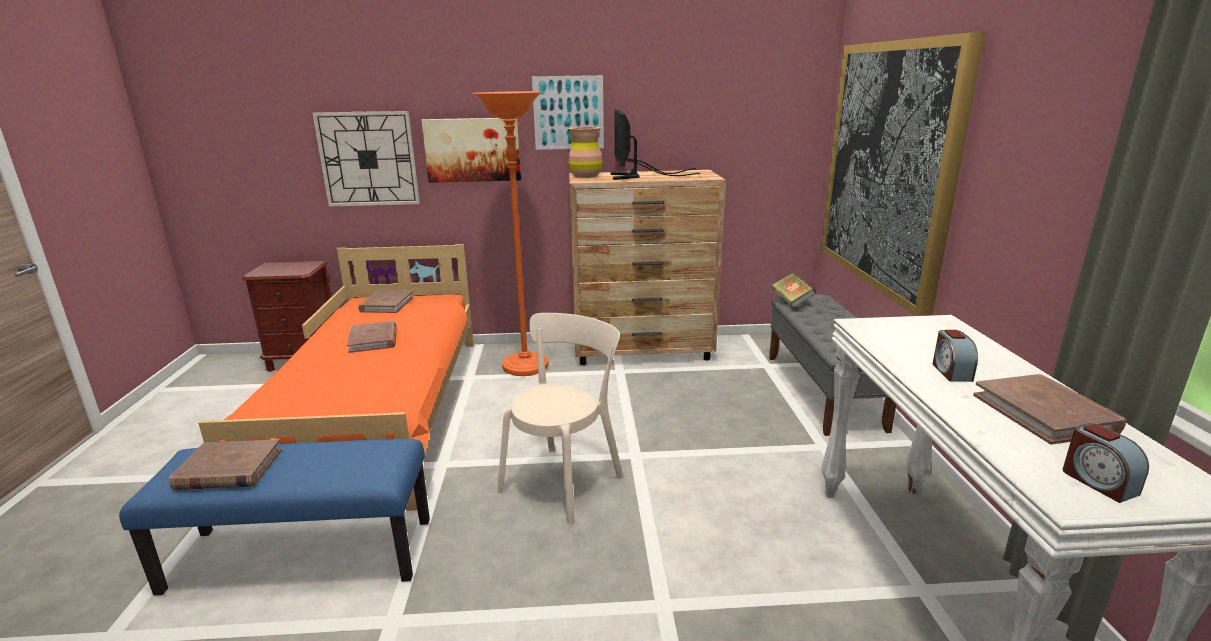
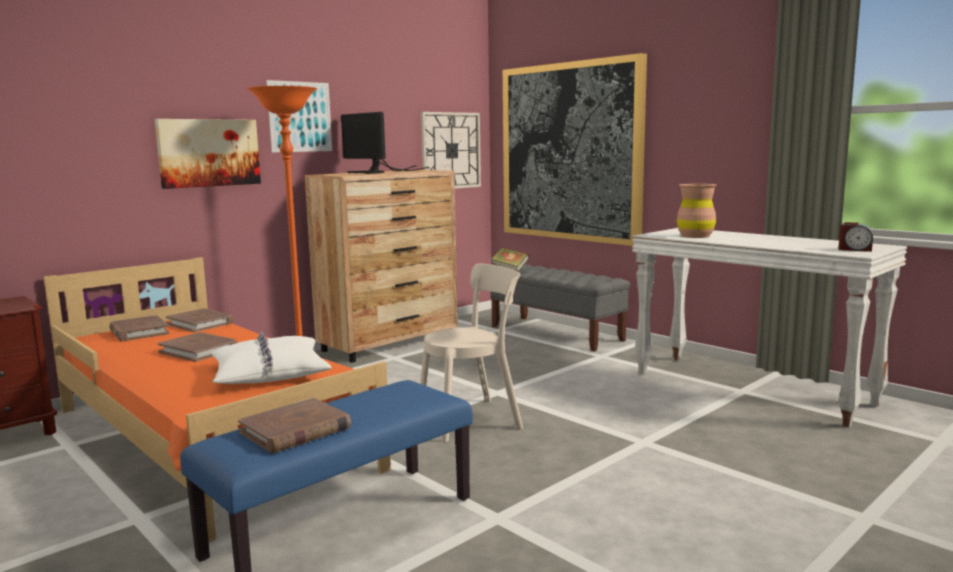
camera: 40 degrees left, 10 degrees down
(355, 386) = (269, 373): none -> white pillow
(368, 159) = (87, 164): wall clock -> wall clock (451, 150)
(564, 480) = (473, 418): beige chair -> beige chair turned 75 degrees clockwise
(585, 175) = (331, 174): brown vase -> brown vase (695, 236)
(951, 371) = (733, 239): alarm clock -> none
(1044, 413) = (795, 241): brown book -> brown book (200, 323)

